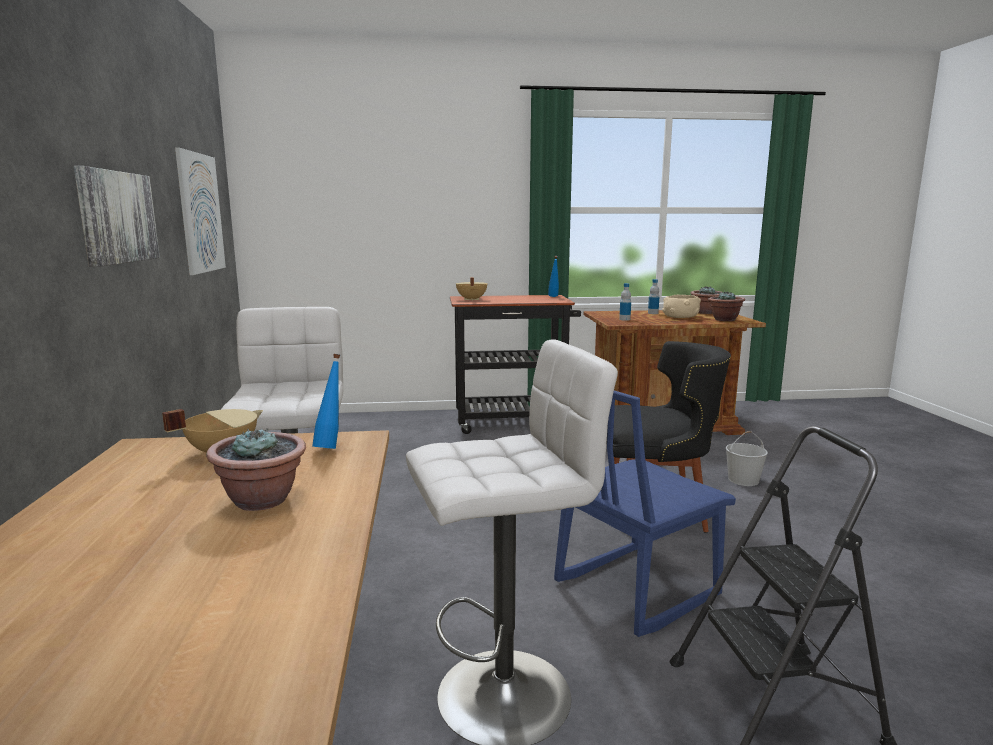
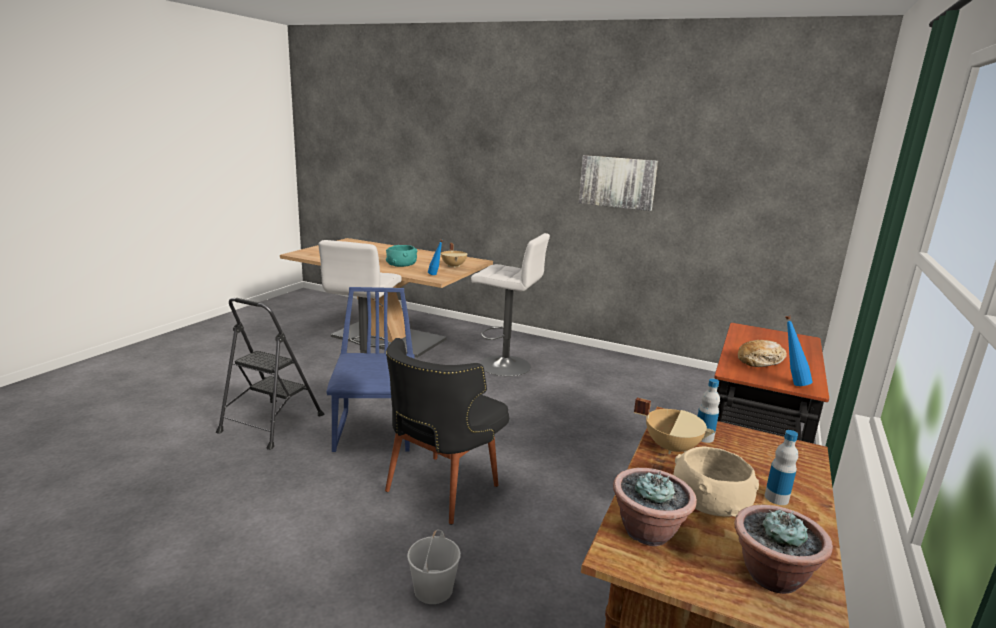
camera: 120 degrees right, 5 degrees up
(201, 213) = (759, 191): picture -> none
(262, 500) = (402, 265): potted plant -> turquoise bowl
(471, 299) = (769, 336): beige cooking pot -> beige cooking pot (671, 447)
(528, 299) = (760, 361): none -> bread

